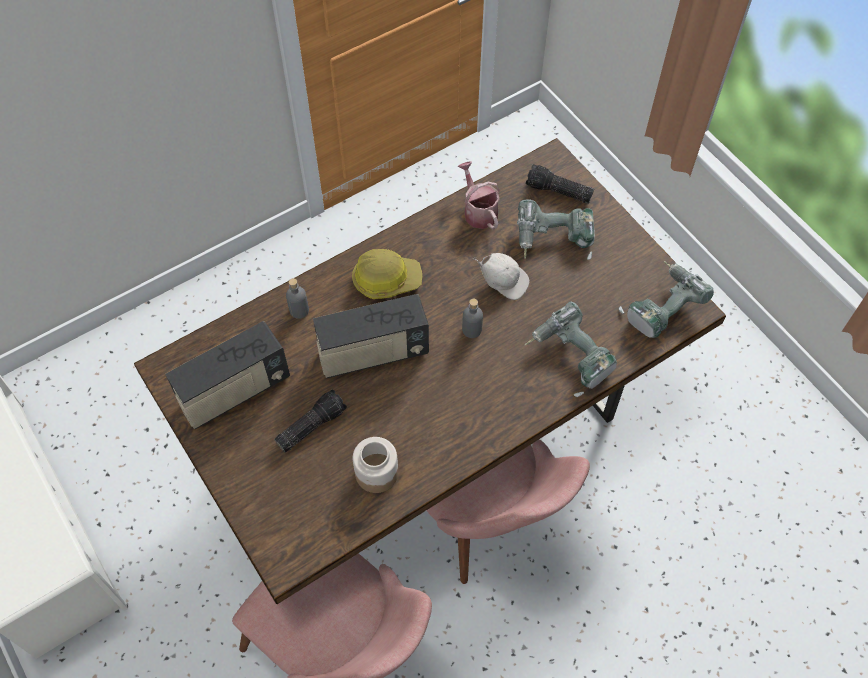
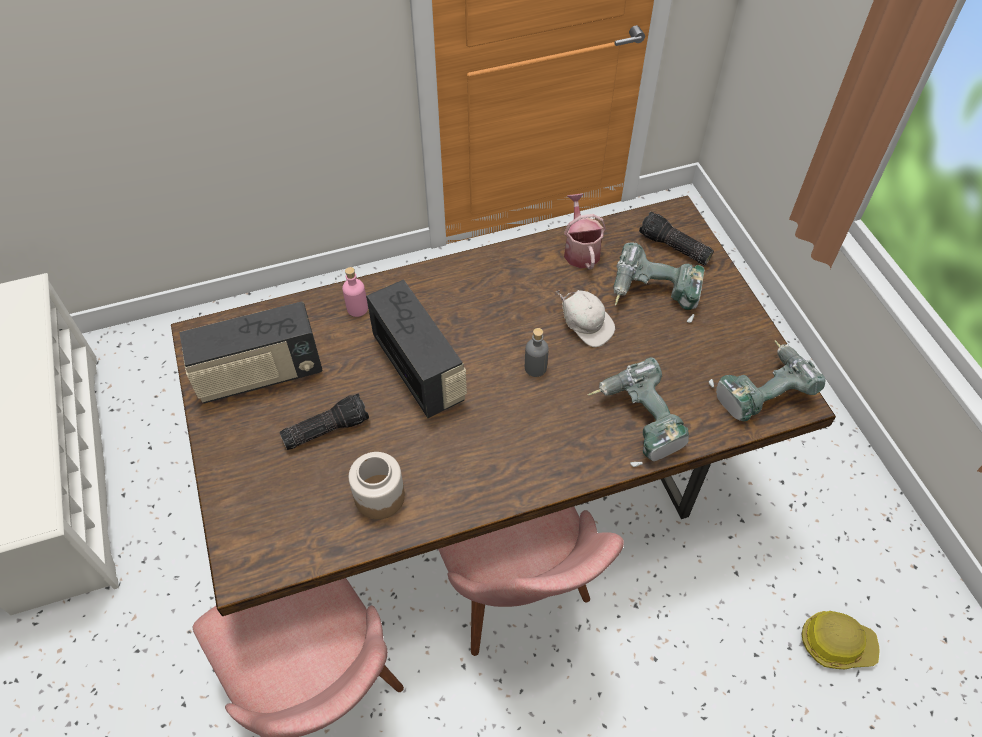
camera: 15 degrees right, 5 degrees down
(299, 310) = (357, 308): grey bottle -> pink bottle
(373, 354) = (419, 369): radio -> radio turned 120 degrees counterclockwise
(386, 279) = (459, 297): hard hat -> hard hat (836, 643)

